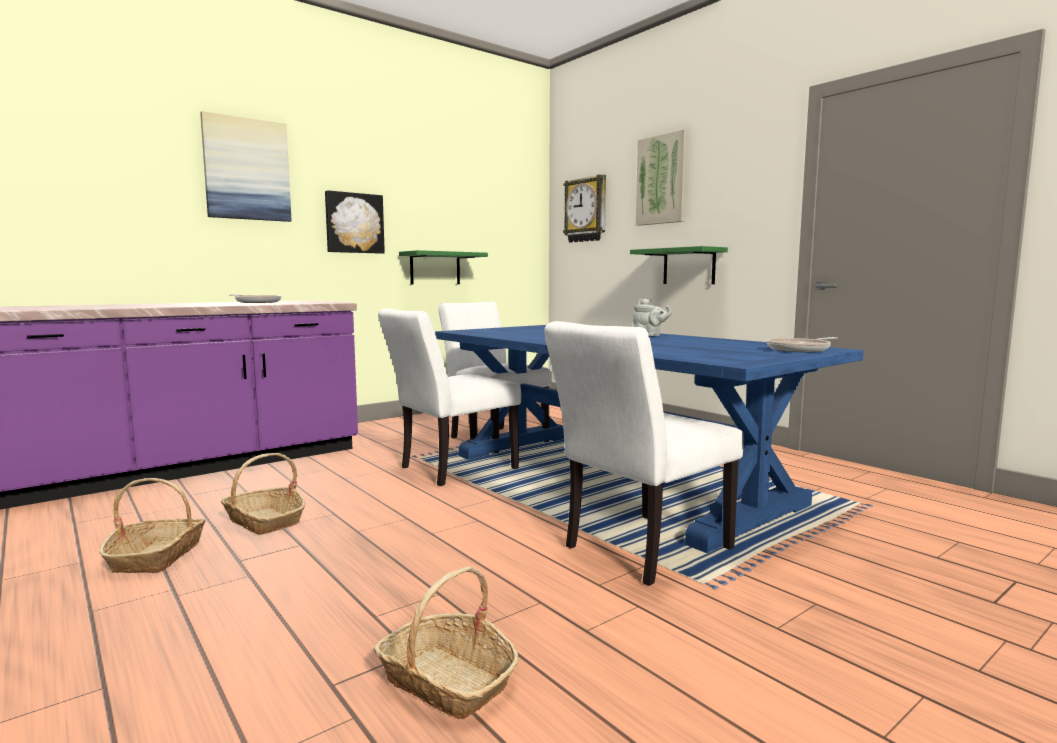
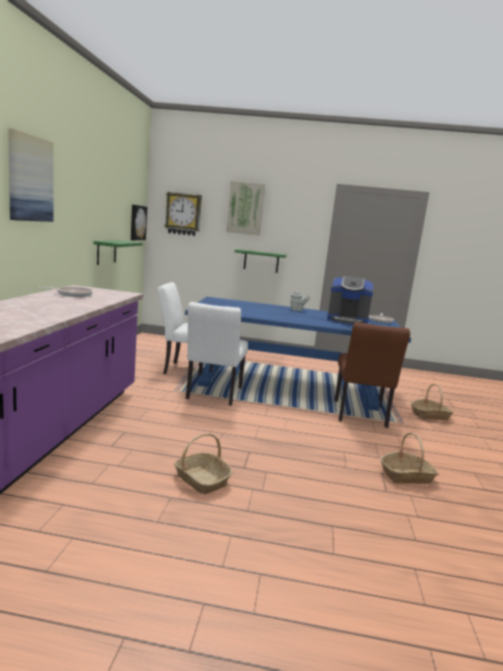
camera: 45 degrees left, 5 degrees up
(265, 521) = (200, 446): basket -> basket (430, 415)
(354, 223) = (76, 220): picture -> picture (137, 222)
(639, 550) = (360, 415): white chair -> brown chair
(696, 346) = (347, 321): none -> coffee machine

